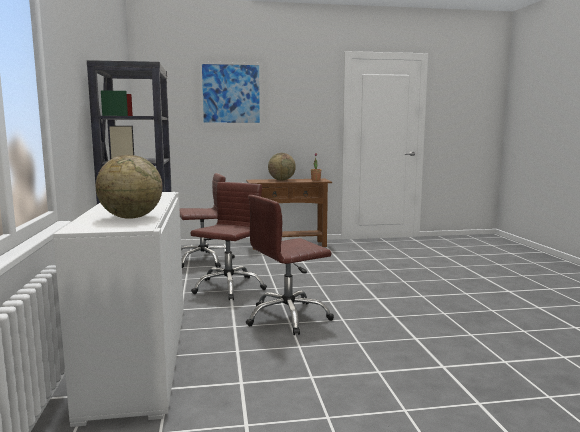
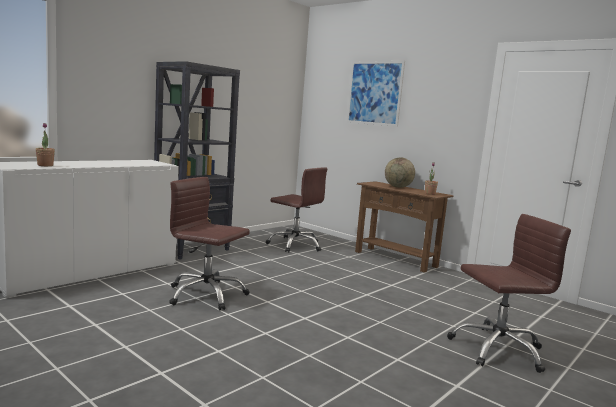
camera: 50 degrees right, 0 degrees up
(131, 217) = (45, 165): globe -> potted plant
(228, 287) = (245, 265): brown office chair -> brown office chair (497, 349)

